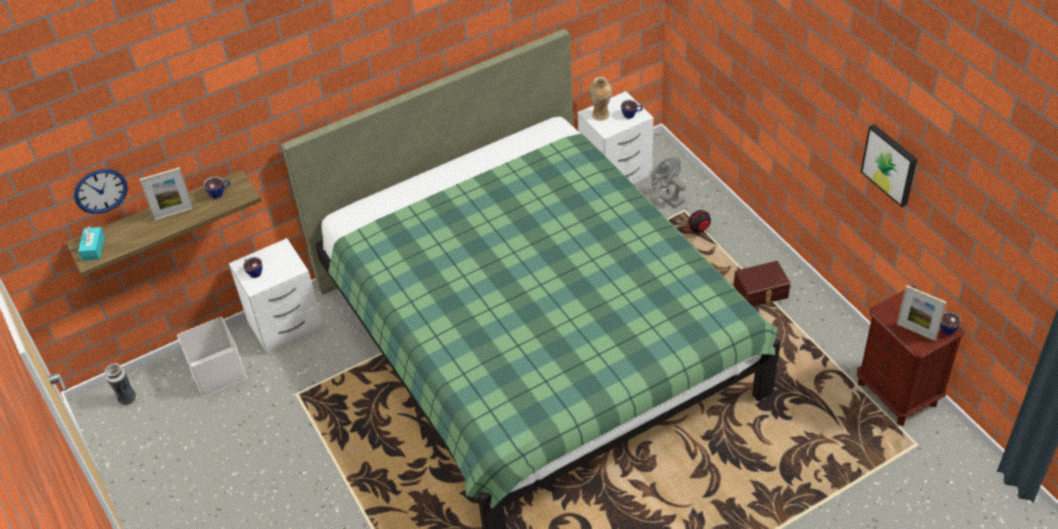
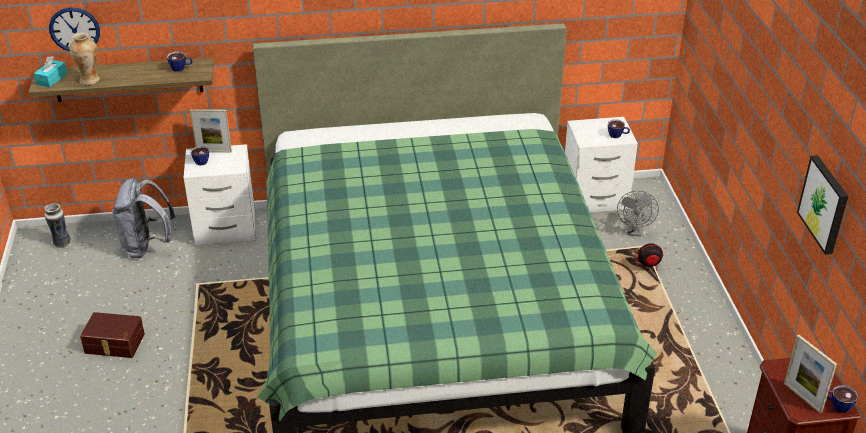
camera: 20 degrees right, 10 degrees down
(174, 214) = (133, 73): picture frame -> picture frame (214, 151)
(219, 372) = (147, 246): white storage box -> grey backpack
(600, 115) = (587, 128): vase -> vase (89, 80)
(668, 198) = (635, 231): grey fan -> grey fan turned 150 degrees counterclockwise
(761, 292) = (683, 338): brown storage box -> brown storage box (114, 344)

